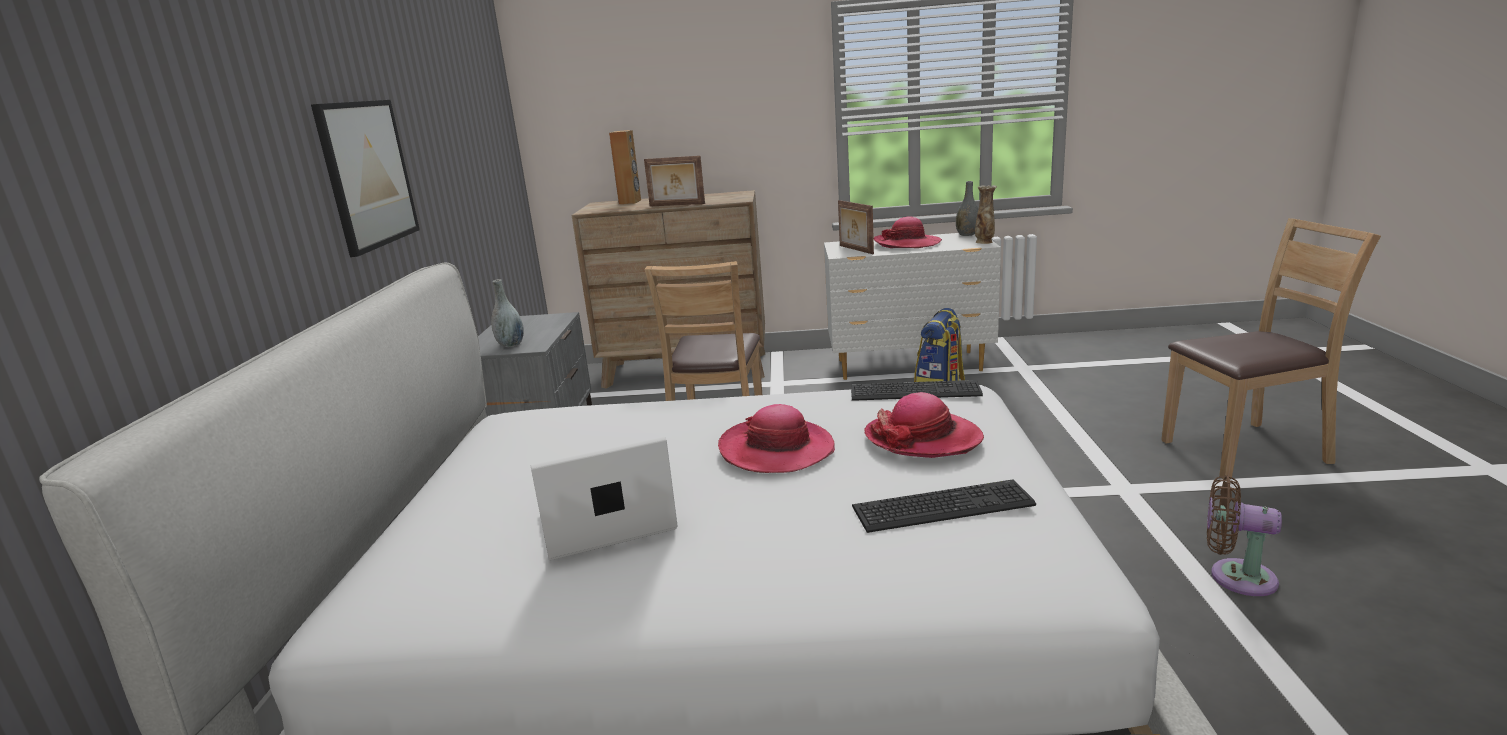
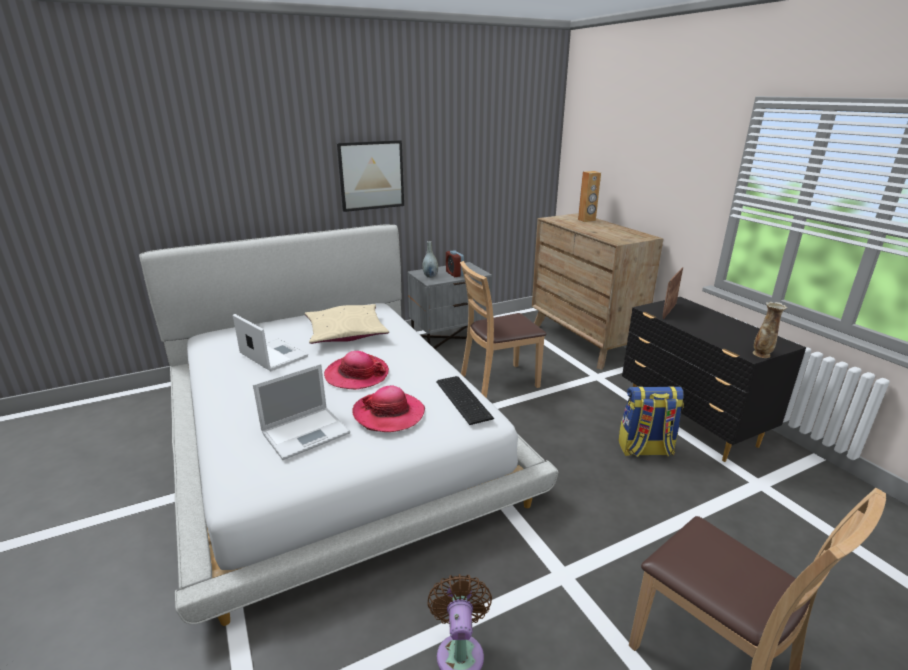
camera: 60 degrees right, 5 degrees up
(533, 330) = (454, 274): none -> alarm clock
(598, 446) = (346, 333): none -> beige pillow
(676, 205) = (586, 231): picture frame -> none
(907, 244) = (712, 325): hat -> none
(910, 366) = (690, 423): white dresser -> black dresser
(939, 505) = (307, 432): keyboard -> laptop
(967, 234) = (781, 343): grey vase -> none

